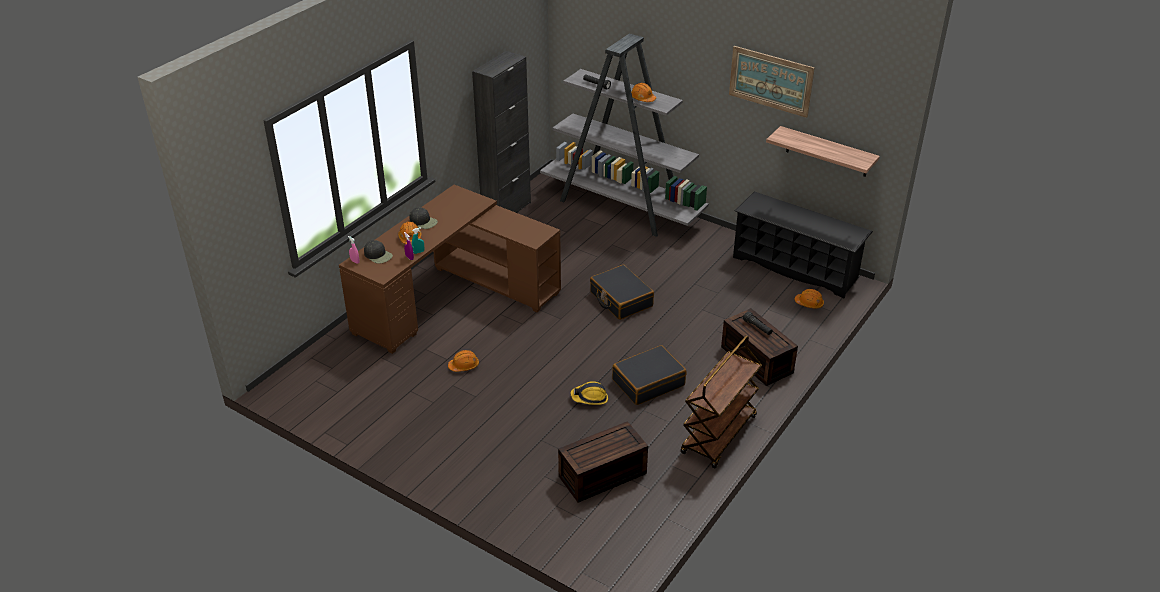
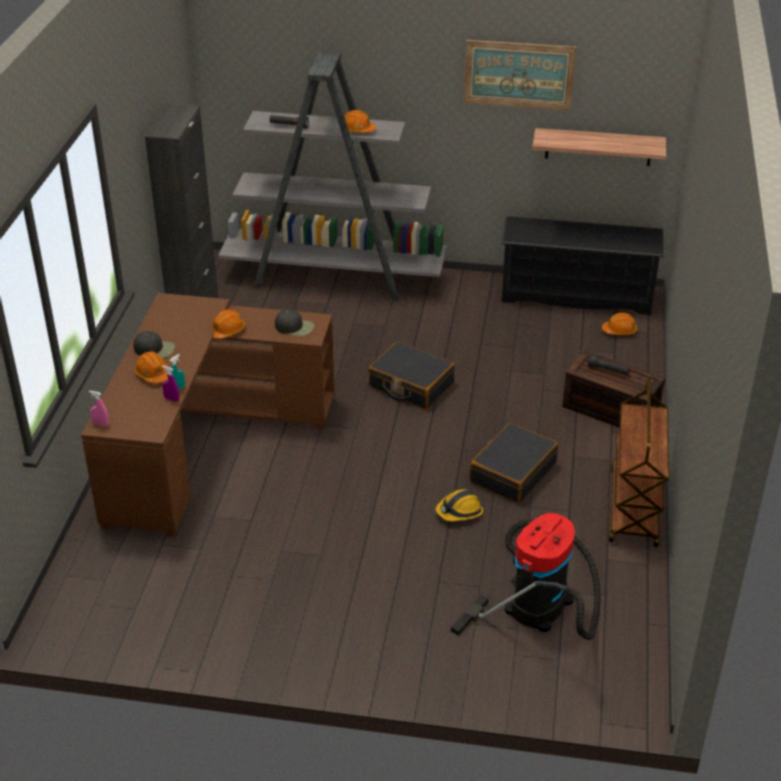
camera: 25 degrees left, 0 degrees up
(378, 255) = (127, 407): black cap -> black cap (295, 327)
(464, 366) = (279, 522): orange hard hat -> orange hard hat (227, 331)
(602, 476) = (541, 600): brown storage box -> vacuum cleaner

